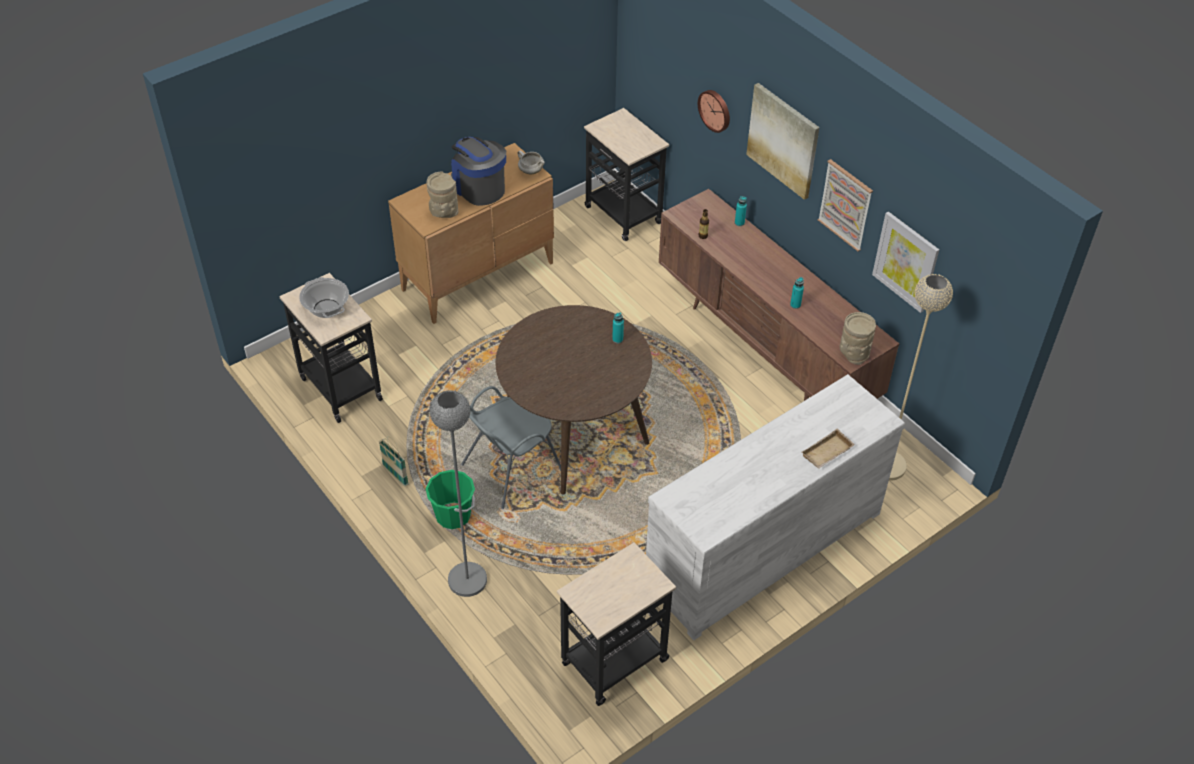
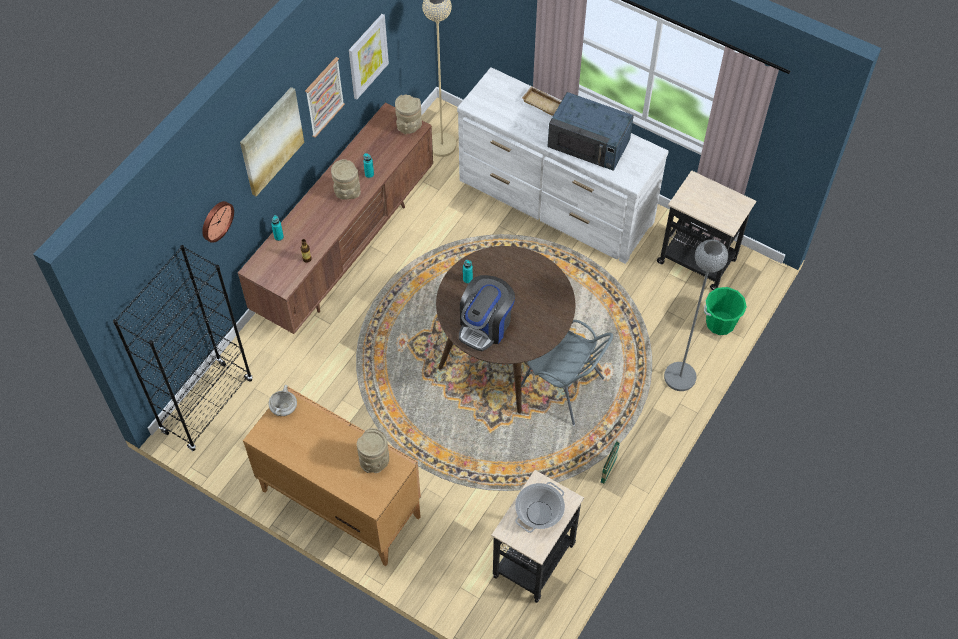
camera: 110 degrees left, 10 degrees up
(453, 515) = (626, 411): green bucket -> green bucket (720, 323)
(478, 187) = (326, 445): coffee machine -> coffee machine (485, 325)
(624, 216) = (207, 406): cart -> black bookcase
(746, 477) = (589, 143): none -> blue microwave
(776, 282) = (347, 192): none -> beige vase

